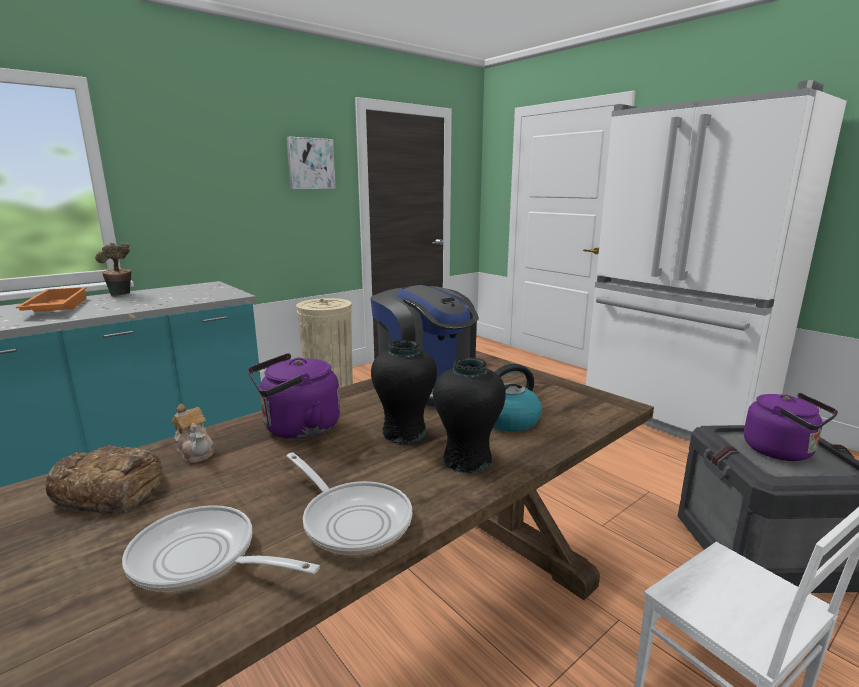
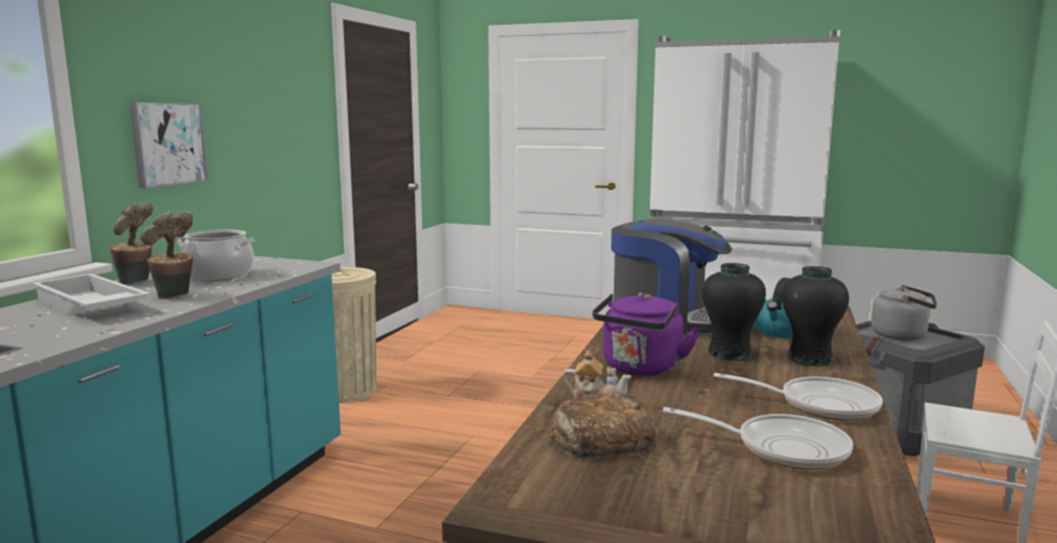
camera: 30 degrees left, 5 degrees down
(55, 308) = (88, 306): orange tray -> white tray
(106, 308) = (175, 296): none -> potted plant
(170, 296) = (219, 275): none -> cooking pot
(202, 559) = (782, 448): frying pan -> frying pan turned 150 degrees counterclockwise
(310, 163) = (293, 88): picture -> picture (167, 144)
(782, 452) = (902, 336): purple kettle -> grey kettle

